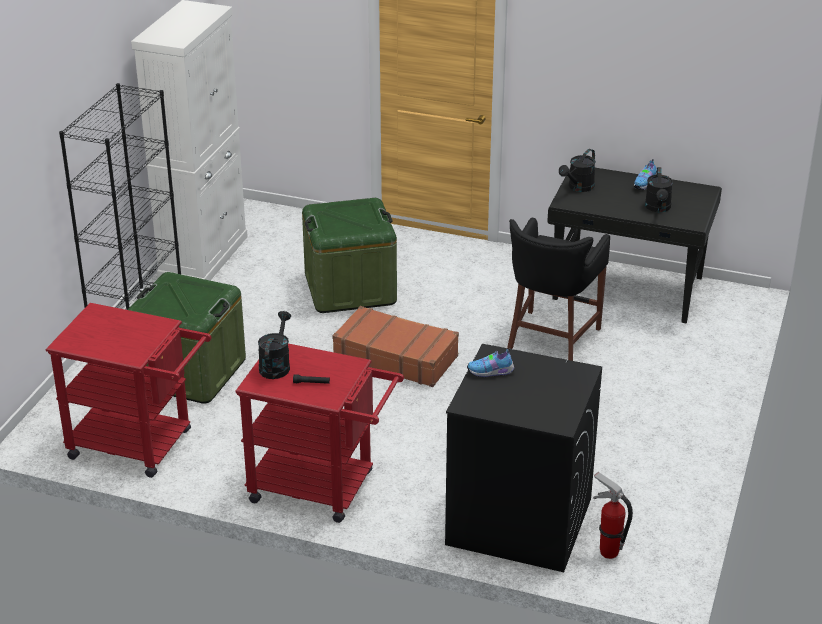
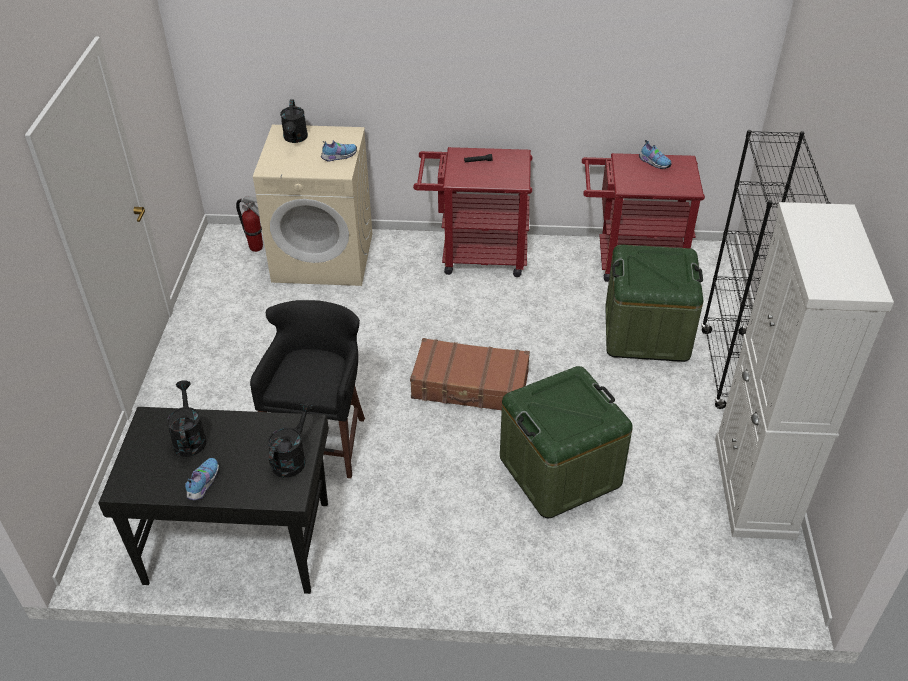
camera: 165 degrees right, 10 degrees up
(103, 346) = (654, 163): none -> shoe
(276, 365) = (513, 169): black watering can -> black watering can (295, 139)
(518, 521) = (324, 257): black washing machine -> beige washing machine

